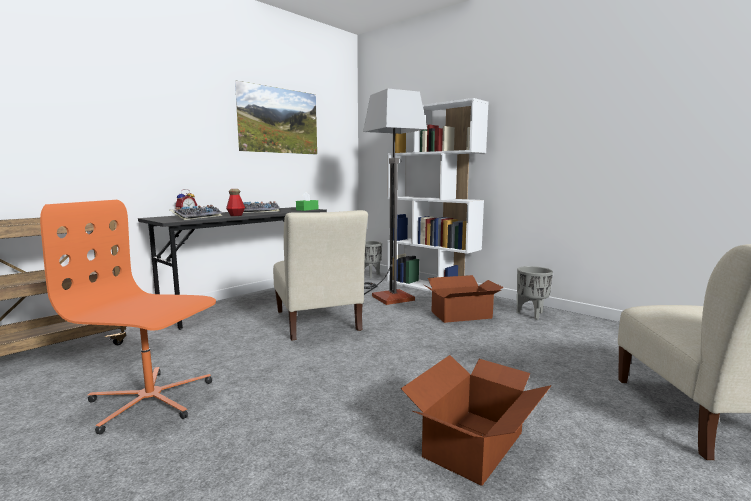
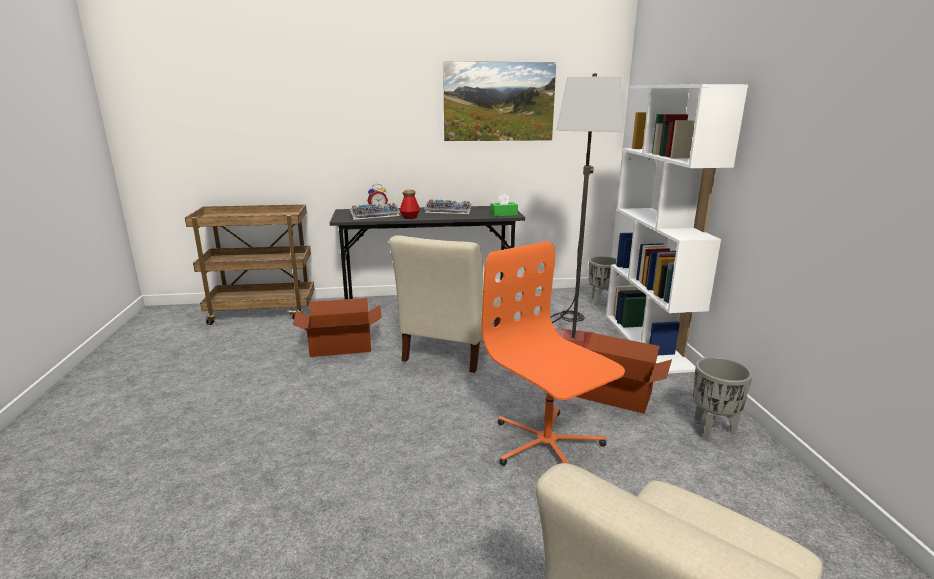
camera: 40 degrees right, 10 degrees up
(150, 401) = (251, 378): orange office chair -> orange office chair (546, 445)
(475, 444) = (370, 534): cardboard box -> cardboard box (341, 346)

